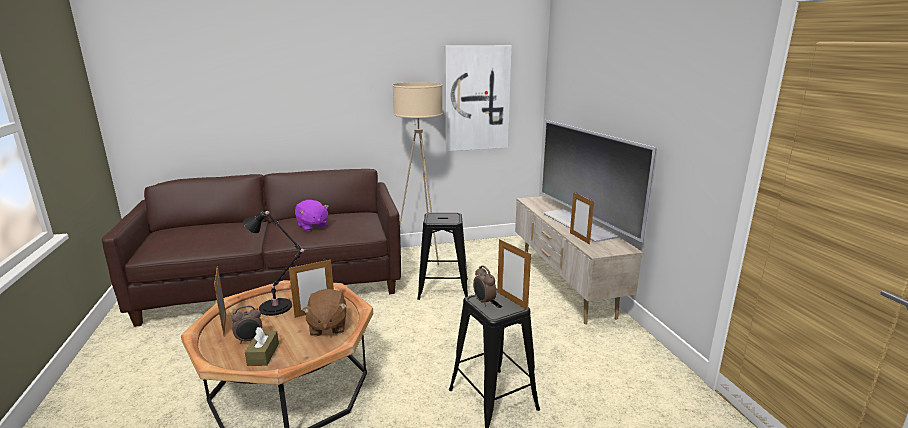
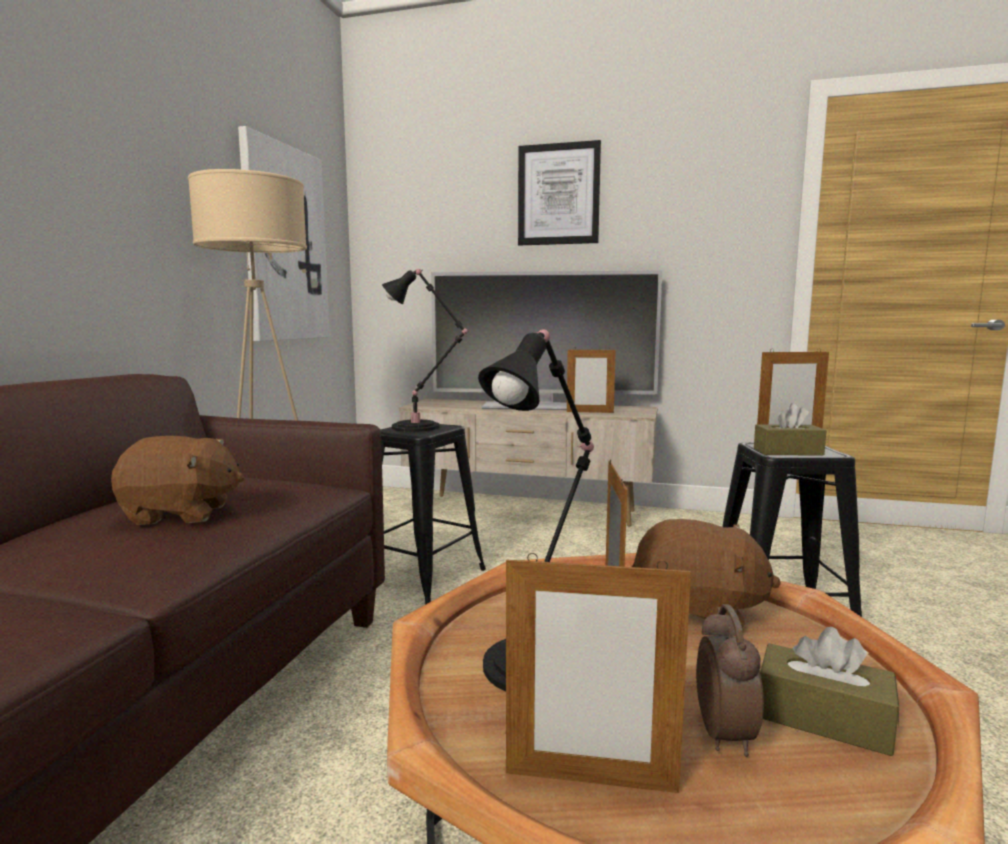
camera: 60 degrees left, 10 degrees down
(312, 226) = (181, 514): purple plush toy -> brown plush toy
(444, 217) = (419, 427): none -> black table lamp
(483, 302) = (788, 452): alarm clock -> brown tissue box
(622, 73) = (558, 194): none -> picture

